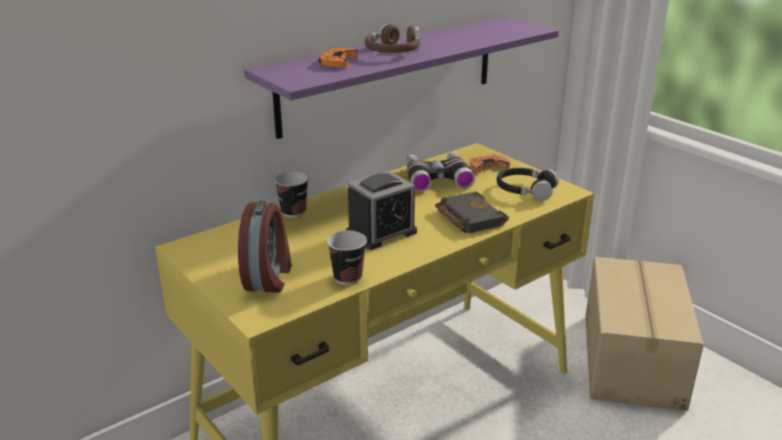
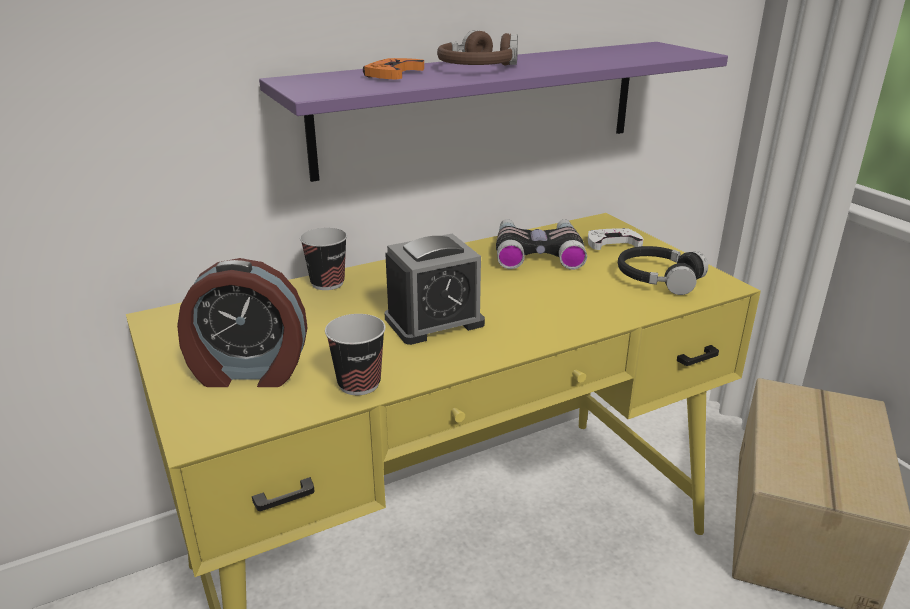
camera: 10 degrees right, 0 degrees up
(269, 277) = (249, 372): alarm clock -> alarm clock turned 75 degrees clockwise
(467, 217) = (564, 310): black book -> none
(488, 166) = (612, 243): orange game controller -> white game controller

